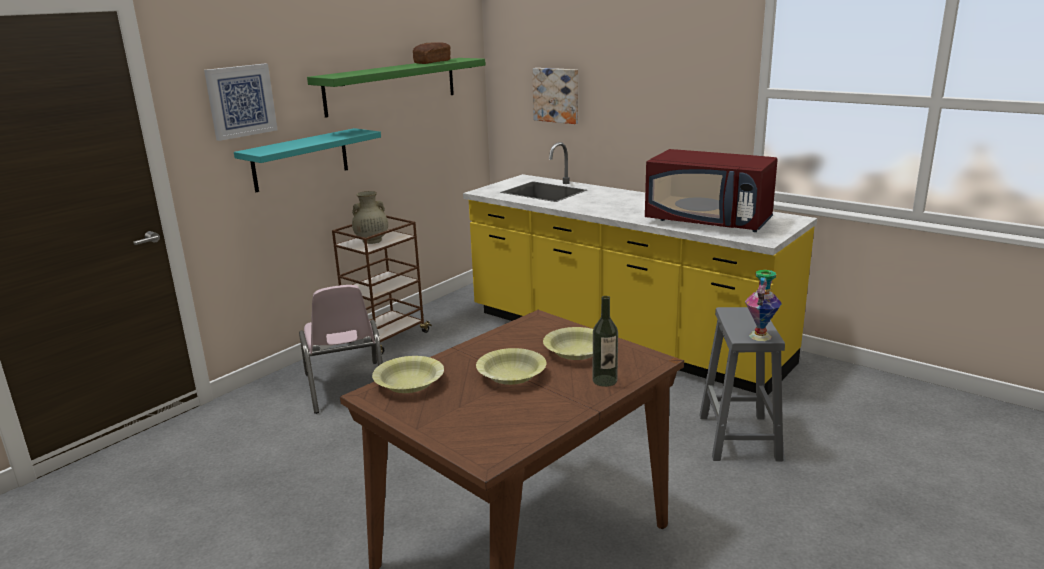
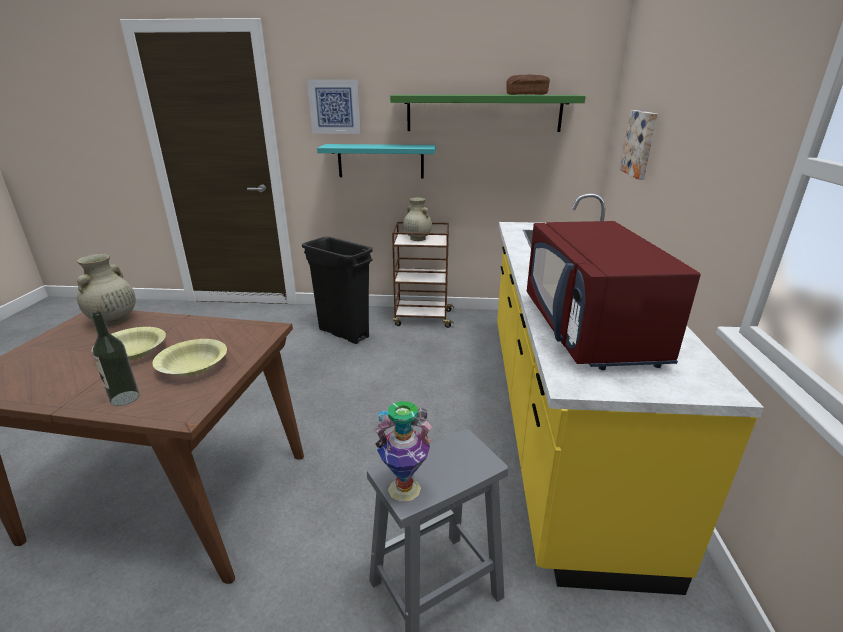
camera: 55 degrees right, 5 degrees up
(345, 387) = (343, 333): pink chair -> black trash can
(409, 384) = (113, 320): yellow bowl -> beige vase

